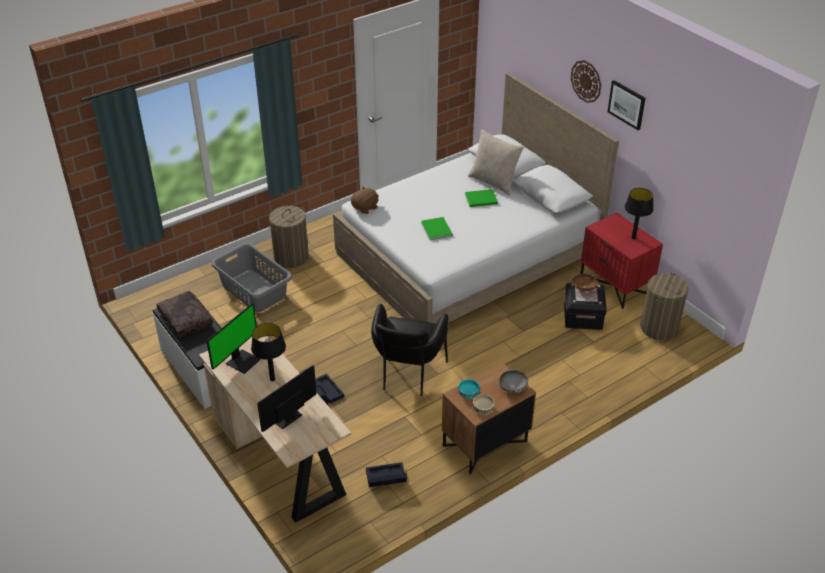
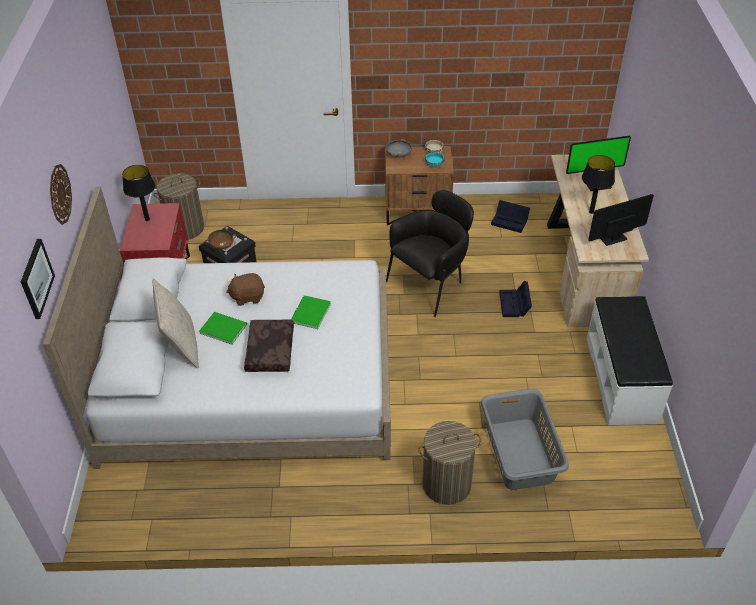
camera: 145 degrees left, 5 degrees up
(186, 319) = (638, 351): brown pillow -> brown pillow (269, 350)
(365, 208) = (358, 381): brown plush toy -> brown plush toy (247, 297)
(627, 104) = (77, 147): picture -> picture (36, 278)

